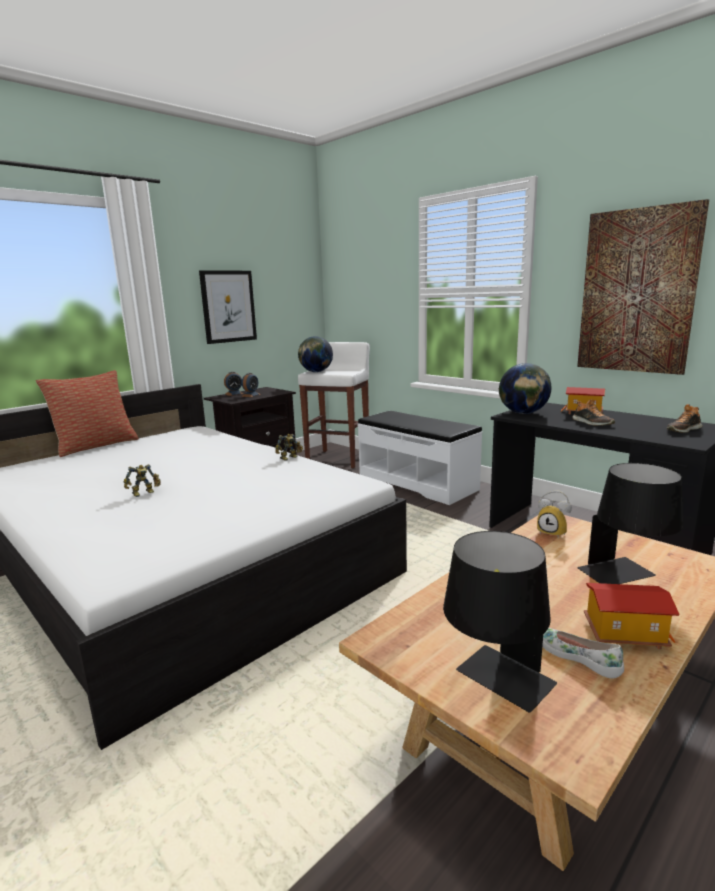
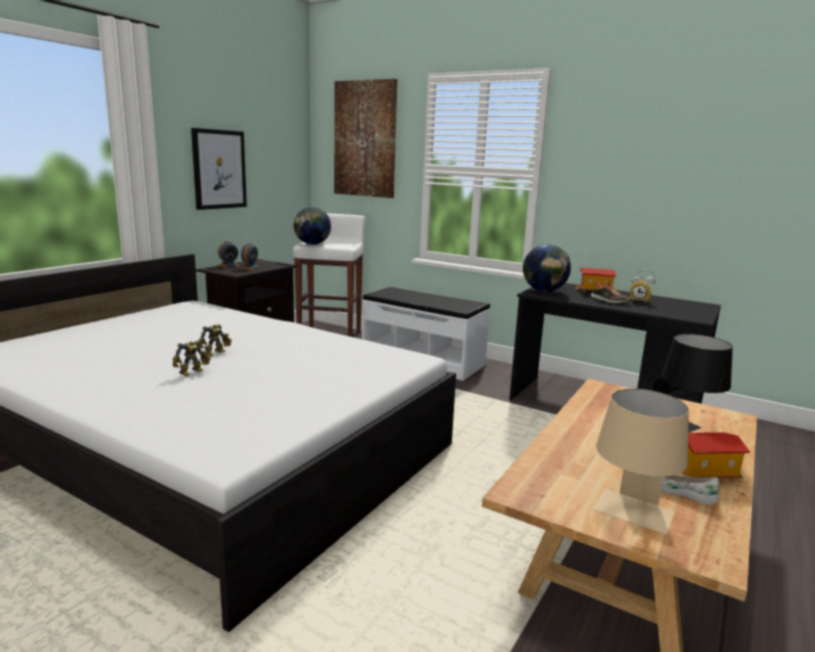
camera: 15 degrees left, 0 degrees up
(96, 446) = (84, 322): pillow -> none
(290, 458) = (325, 334): toy robot -> toy robot (216, 353)
(495, 686) = (630, 518): black table lamp -> beige table lamp
(553, 532) = (605, 397): alarm clock -> alarm clock (640, 300)
(637, 292) = (639, 184): picture -> picture (365, 139)
(683, 429) = (684, 307): shoe -> none

